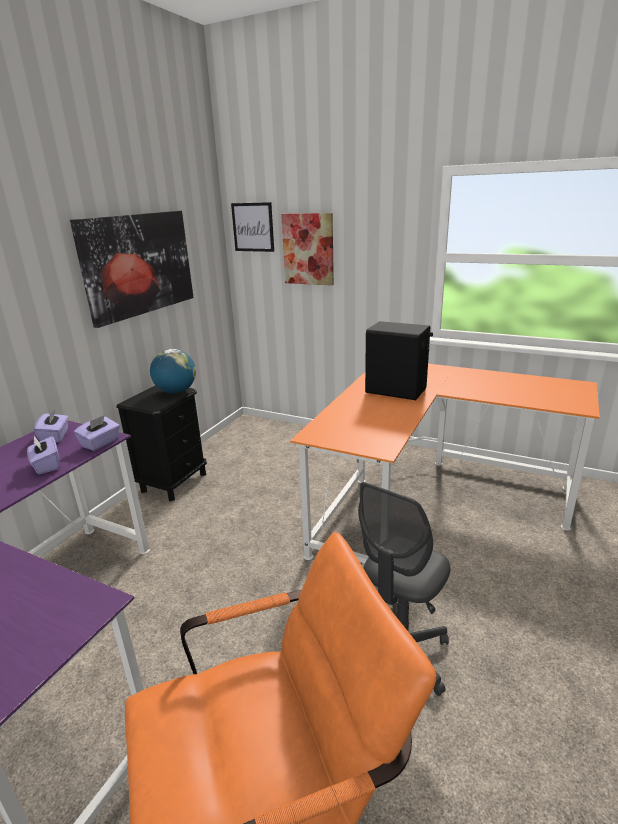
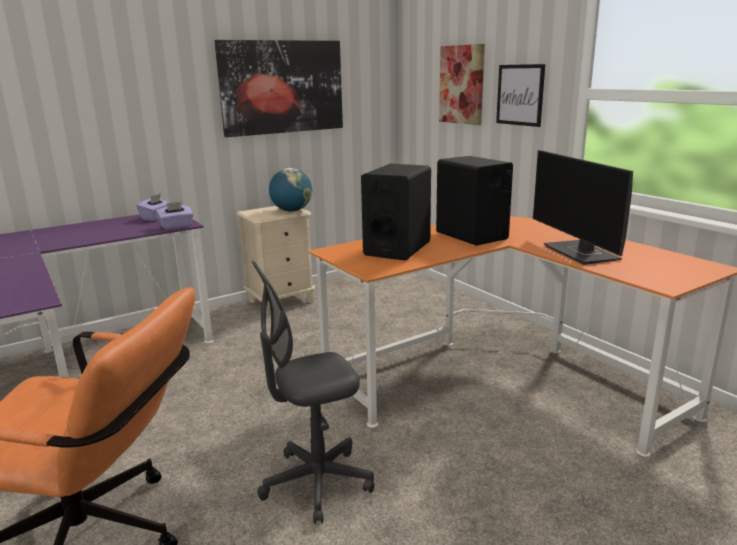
camera: 30 degrees right, 5 degrees down
(46, 465) = (126, 231): purple tissue box -> none
(174, 482) = (281, 301): black nightstand -> beige nightstand
(253, 227) = (419, 61): picture -> picture (520, 95)
(363, 418) = (397, 248): none -> black speaker
(494, 391) = (582, 253): none -> monitor

